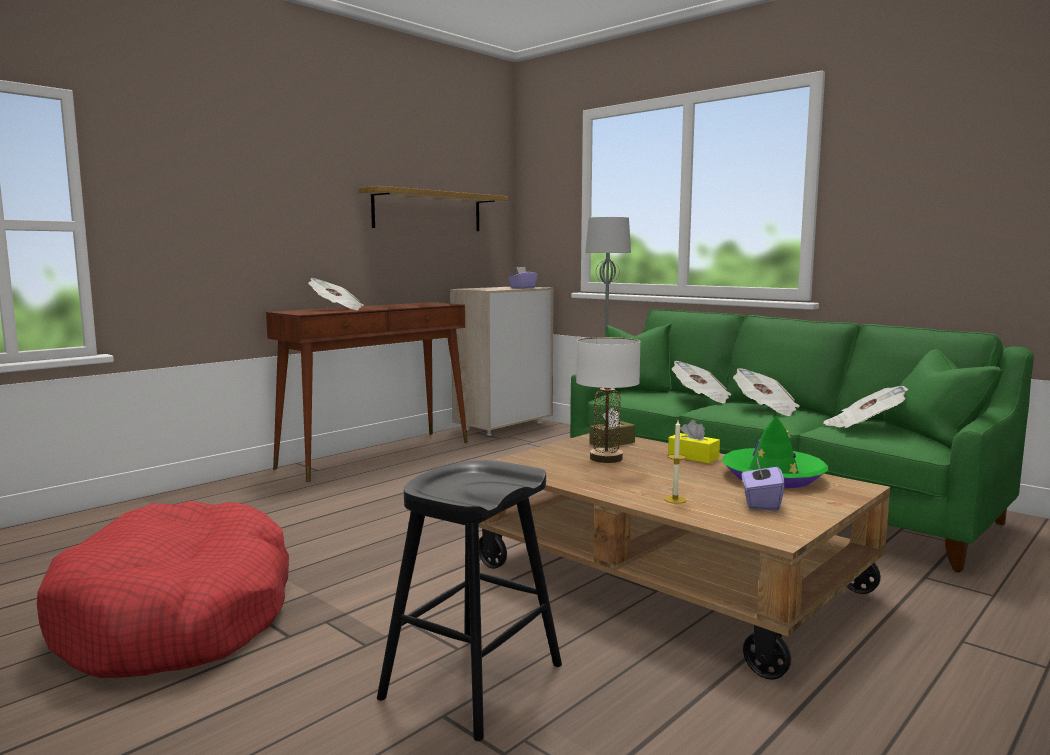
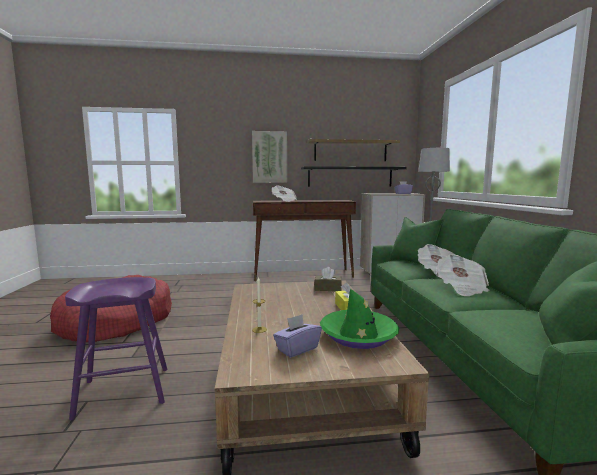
camera: 40 degrees right, 0 degrees up
(292, 218) = (269, 157): none -> picture
(429, 259) = (350, 177): none -> black shelf
(472, 682) = (123, 392): black stool -> purple stool
(606, 458) = (298, 296): table lamp -> none
(863, 427) = (509, 318): newspaper -> none

